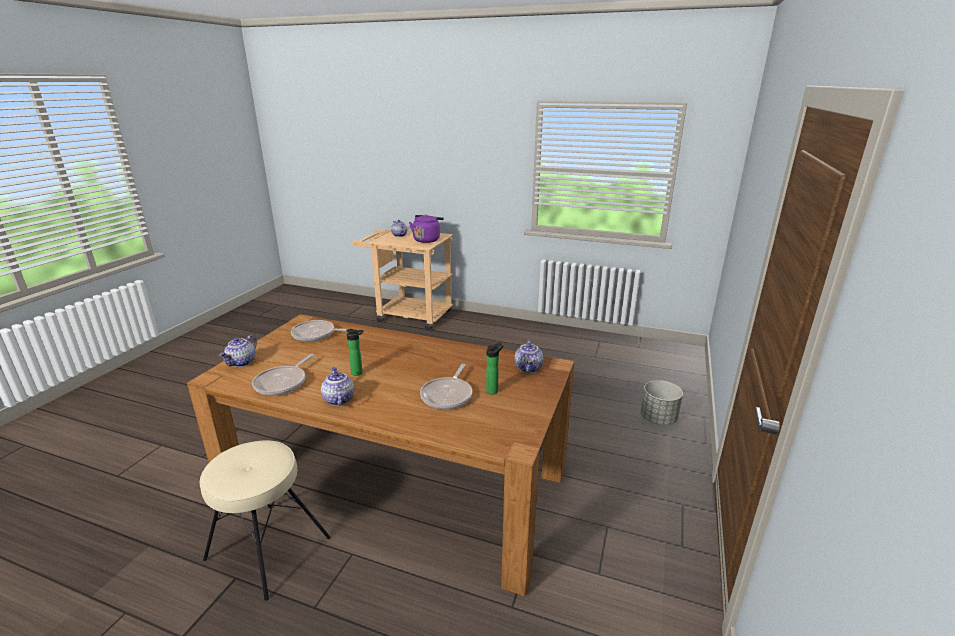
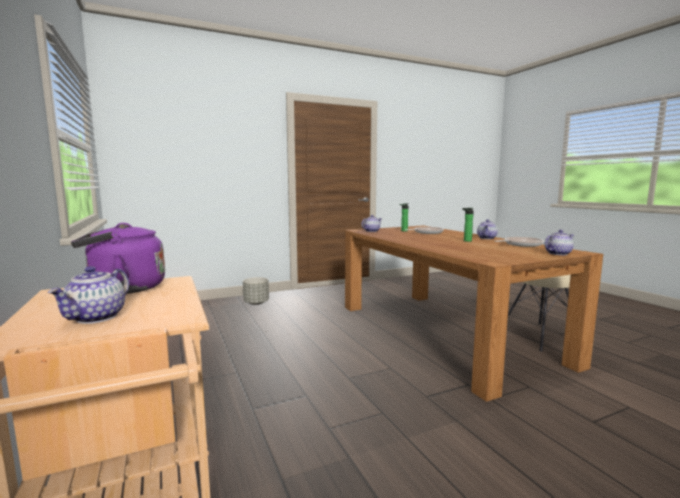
camera: 135 degrees left, 15 degrees down
(316, 334) = (485, 254): frying pan -> none

